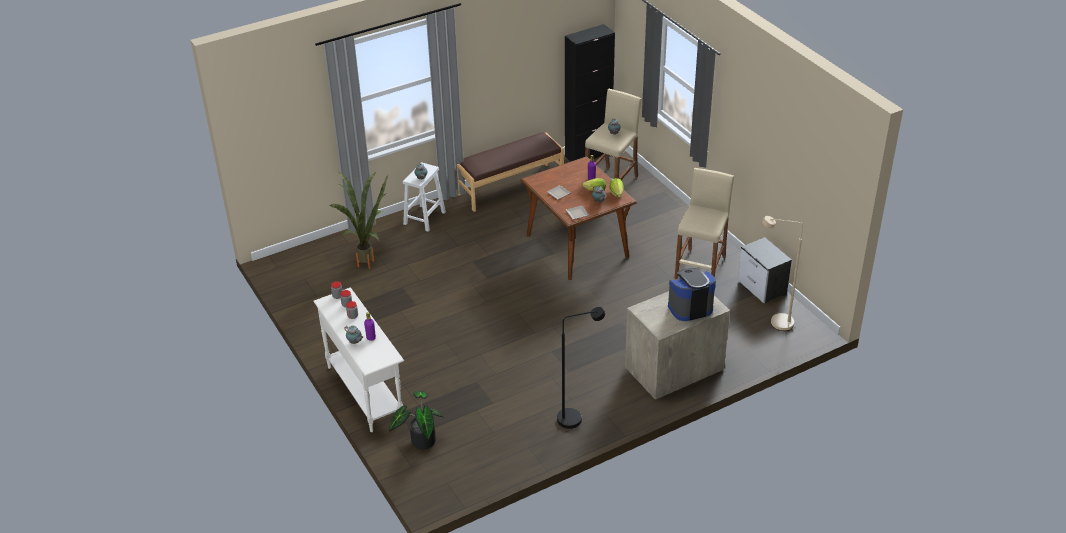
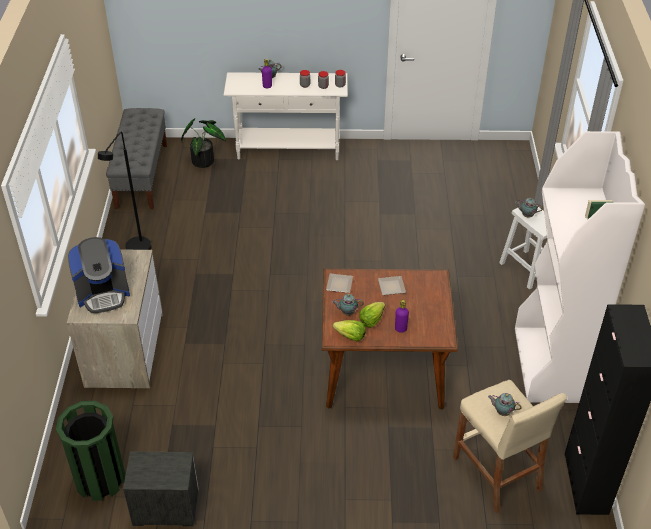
camera: 120 degrees right, 5 degrees up
(369, 261) = (475, 206): potted plant -> none
(476, 472) = (141, 175): none -> grey bench
(510, 186) = (549, 365): brown bench -> white bookcase
(690, 307) = (103, 294): coffee machine -> coffee machine turned 60 degrees clockwise
(700, 267) = (253, 467): beige stool -> none
(775, 322) = (100, 479): beige floor lamp -> green trash can

